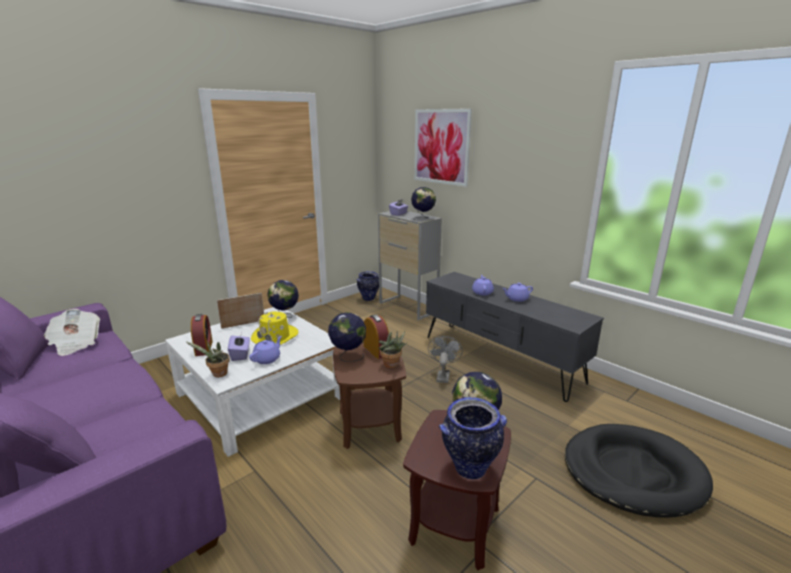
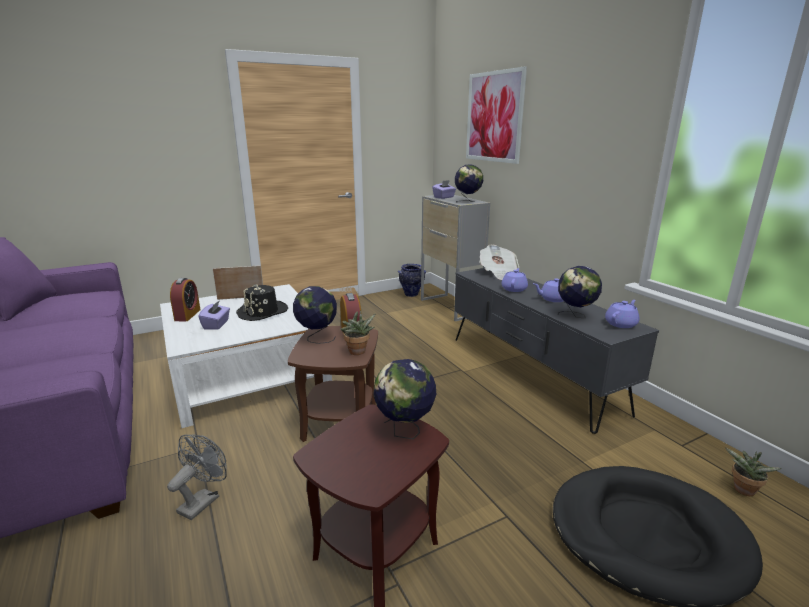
camera: 15 degrees right, 0 degrees up
(75, 343) = (73, 296): newspaper -> newspaper (498, 273)
(217, 374) = (181, 340): potted plant -> potted plant (742, 491)
(267, 359) = (239, 332): purple teapot -> purple teapot (621, 324)
(275, 336) = (263, 312): yellow hat -> black hat
(285, 316) = (286, 295): globe -> globe (575, 316)
(443, 375) = (452, 382): grey fan -> grey fan (203, 500)
(469, 469) = (365, 476): vase -> none

